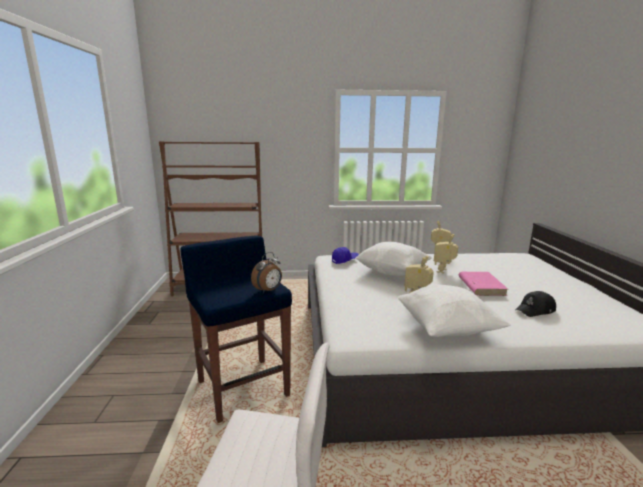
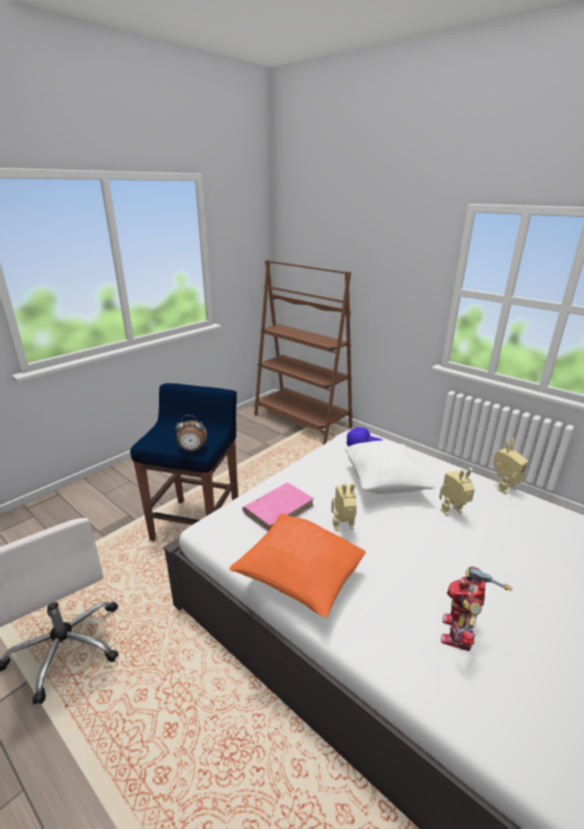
camera: 45 degrees right, 10 degrees up
(447, 330) = (299, 579): white pillow -> orange pillow
(481, 286) = (458, 558): pink book -> pink book (279, 509)
(535, 310) = (459, 633): black cap -> toy robot

